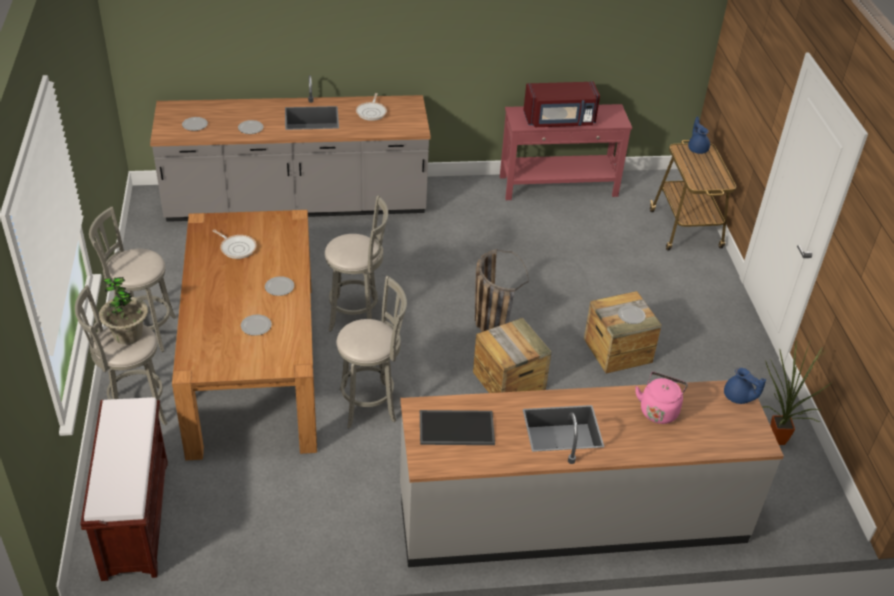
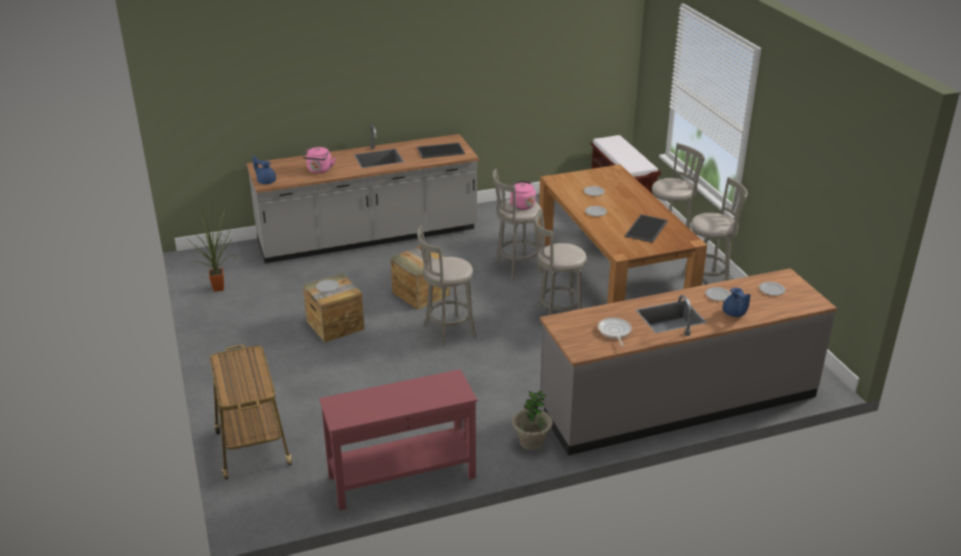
camera: 170 degrees right, 10 degrees down
(128, 335) = (673, 186): potted plant -> potted plant (531, 442)
(237, 248) = (647, 229): frying pan -> tray
(366, 335) = (520, 205): none -> pink kettle
(489, 318) = (447, 331): basket -> grey stool
(559, 120) = (407, 391): red microwave -> none
(697, 148) = (241, 395): blue teapot -> blue teapot (734, 313)

